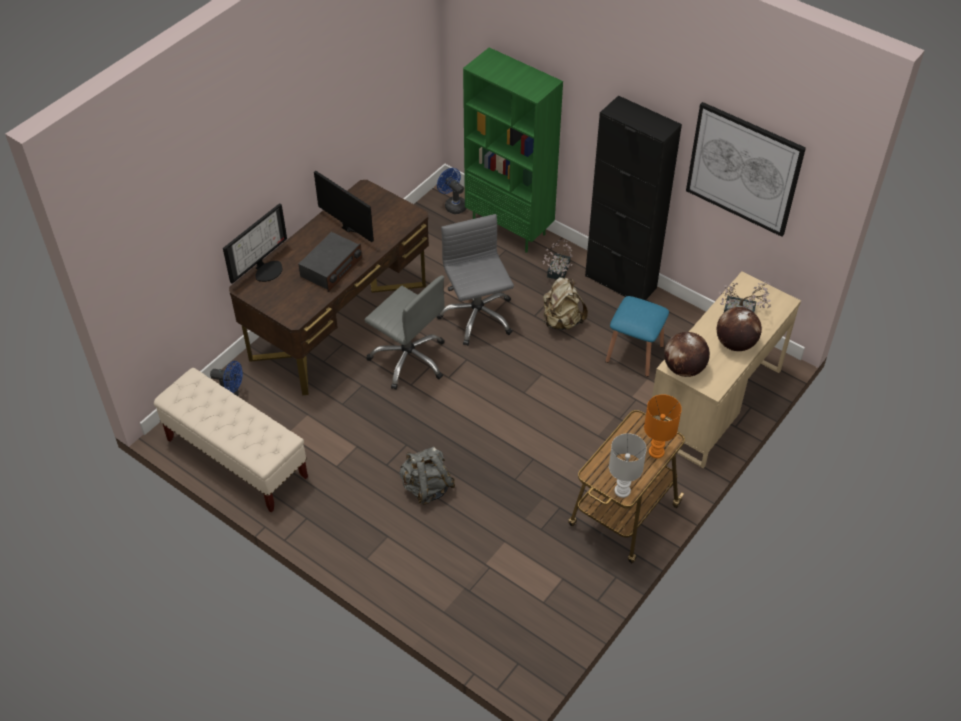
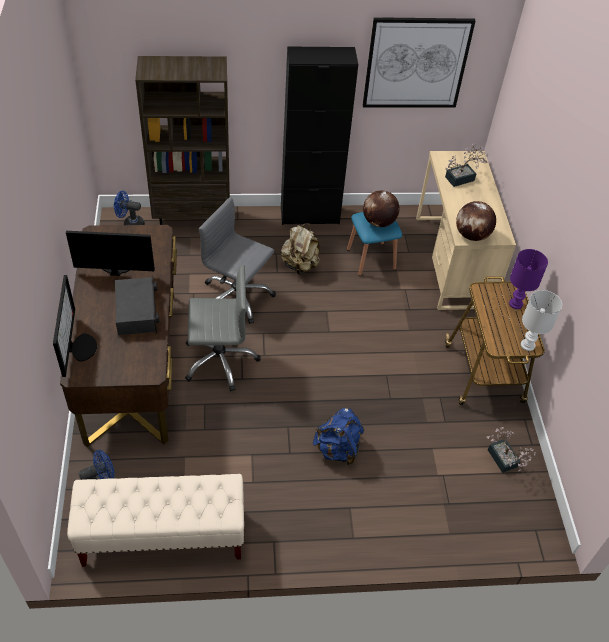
camera: 45 degrees left, 0 degrees up
(426, 487) = (337, 449): grey backpack -> blue backpack
(510, 229) = (193, 220): green bookcase -> brown bookcase
(557, 272) = (260, 233): potted plant -> potted plant (504, 461)
(655, 452) = (515, 304): orange table lamp -> purple table lamp
(735, 344) = (481, 200): globe -> globe (378, 222)

